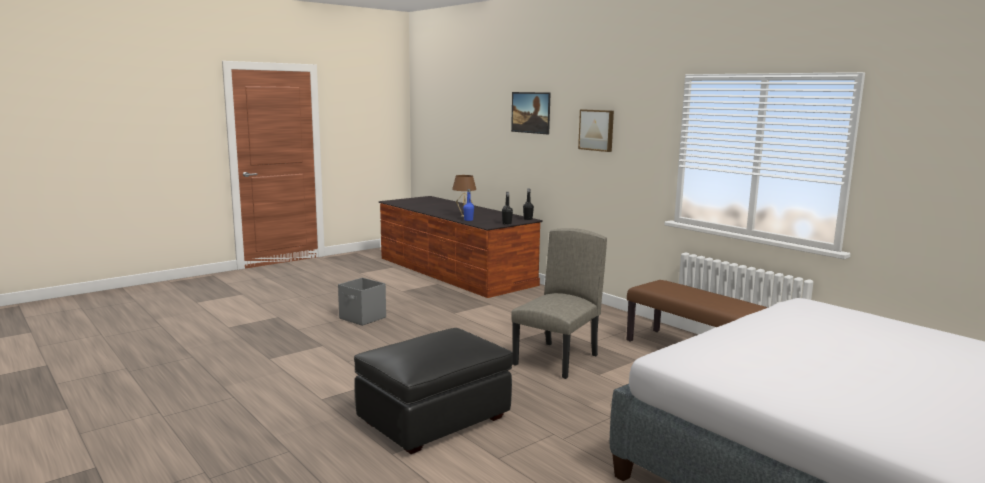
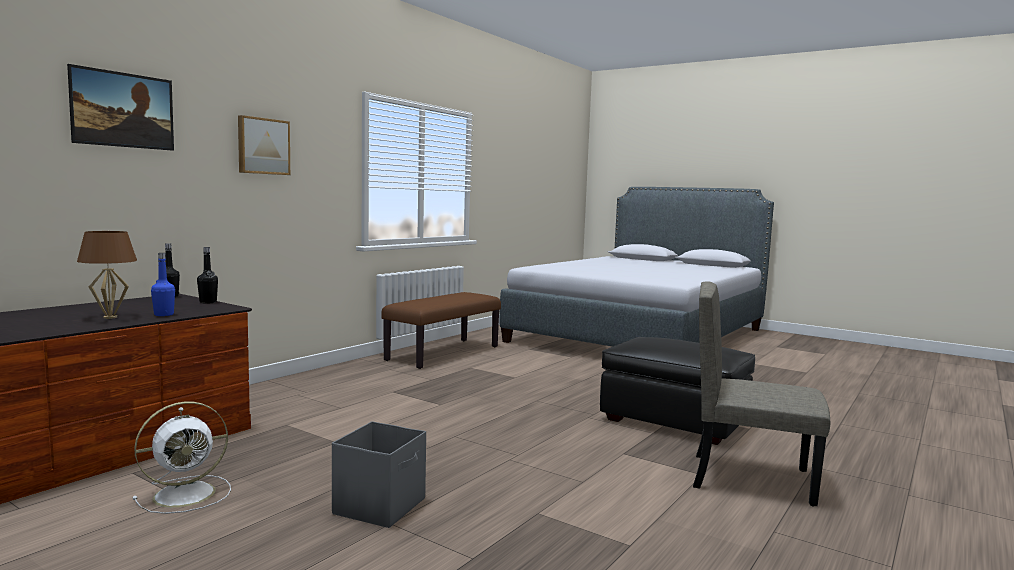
camera: 105 degrees left, 5 degrees down
(406, 291) = (187, 494): none -> white fan
(557, 360) = (491, 389): beige chair -> beige chair (751, 478)

